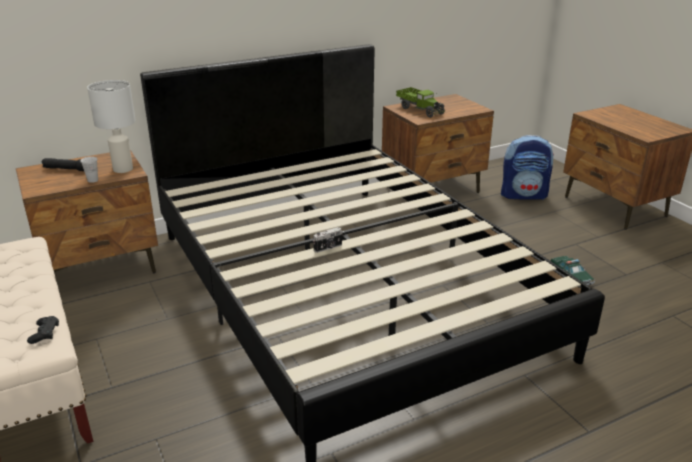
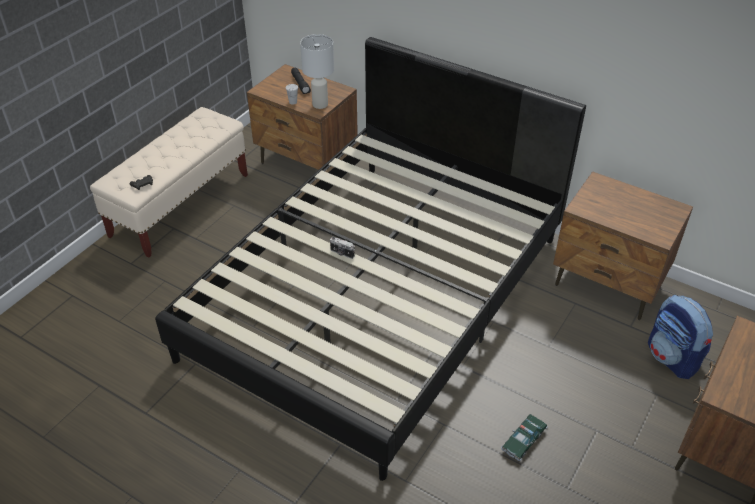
camera: 60 degrees right, 15 degrees up
(420, 110) = (608, 198): toy truck -> none

